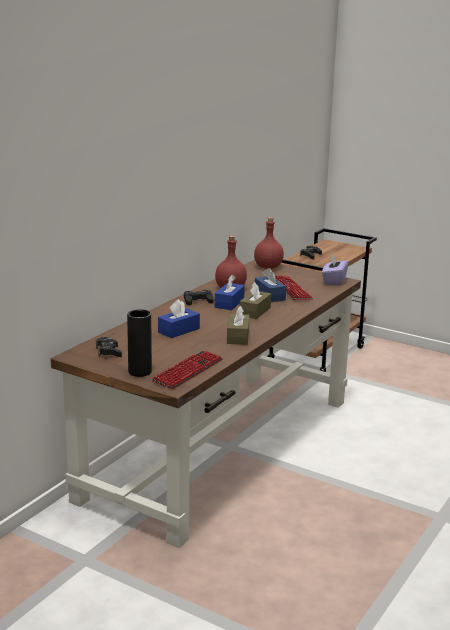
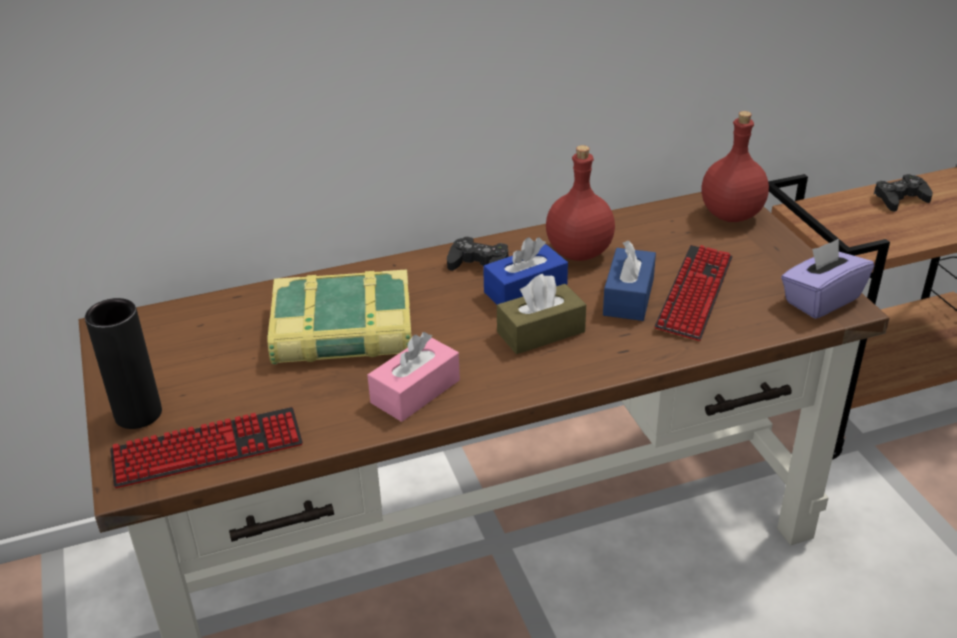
camera: 40 degrees right, 15 degrees up
(108, 352) = (168, 340): black game controller -> none
(179, 330) = (343, 331): blue tissue box -> book
(238, 337) = (415, 391): brown tissue box -> pink tissue box

